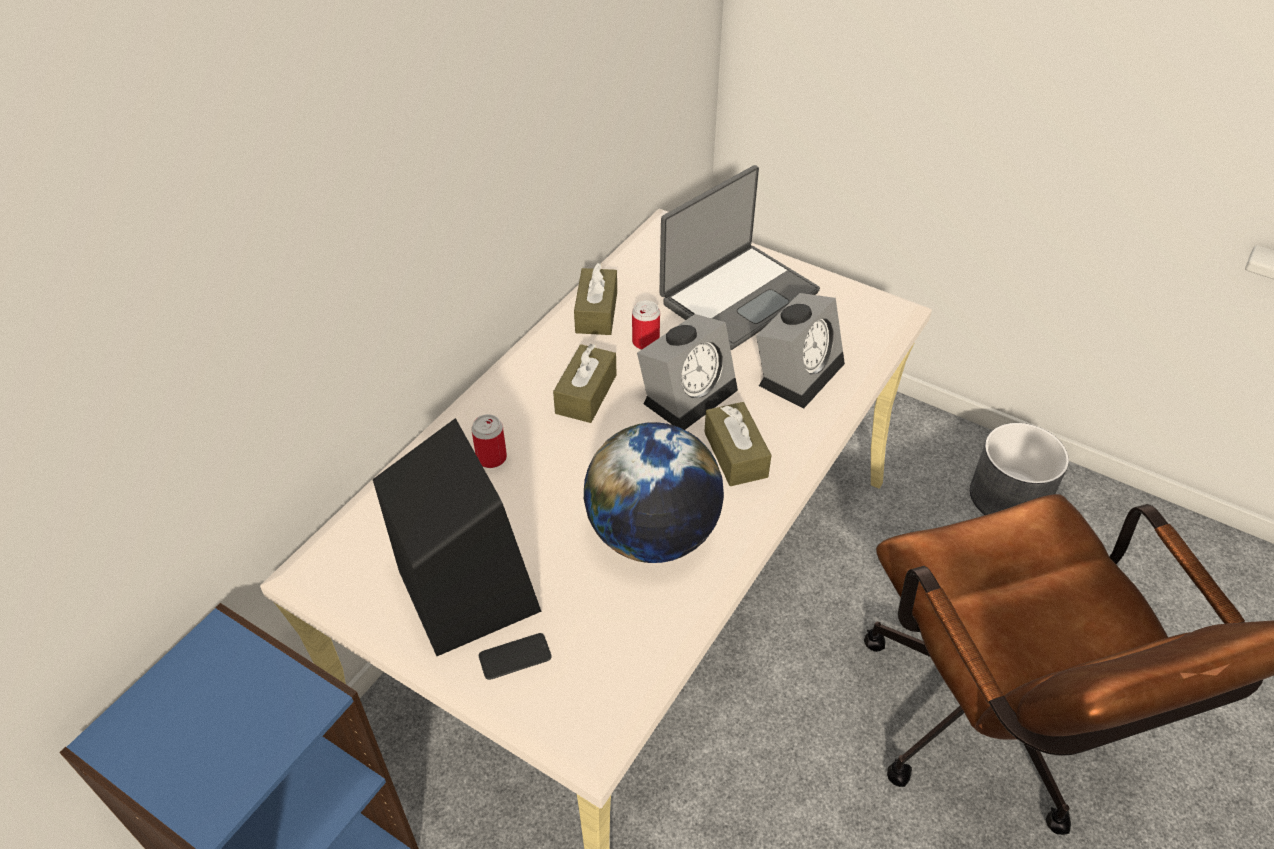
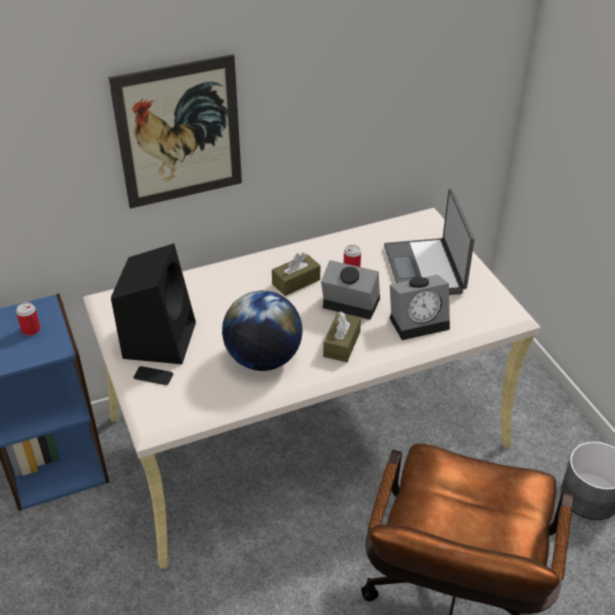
camera: 35 degrees right, 5 degrees down
(345, 221) = (179, 133): none -> picture
(491, 458) = (223, 289): can -> can (31, 330)
(596, 312) = (341, 245): brown tissue box -> none
(689, 393) = (348, 305): alarm clock -> alarm clock turned 150 degrees counterclockwise
(737, 296) = (425, 269): laptop -> laptop turned 90 degrees clockwise

